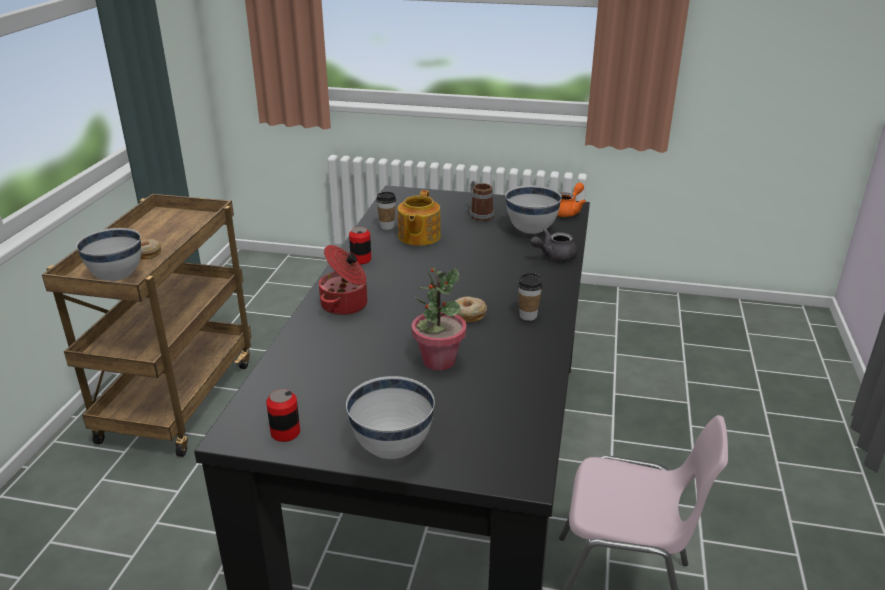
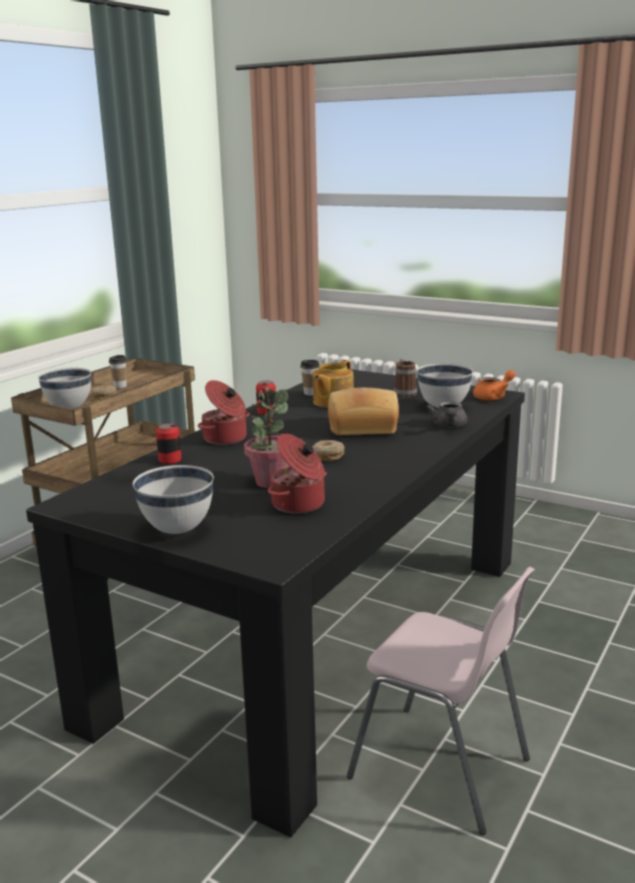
camera: 20 degrees right, 10 degrees down
(285, 432) = (103, 508): can -> can (170, 460)
(474, 268) = (363, 427): none -> bread
(490, 388) = (299, 504): none -> cooking pot
(528, 316) = (382, 463): cup -> cup (120, 386)
(554, 256) = (448, 426): grey teapot -> grey teapot turned 75 degrees counterclockwise

